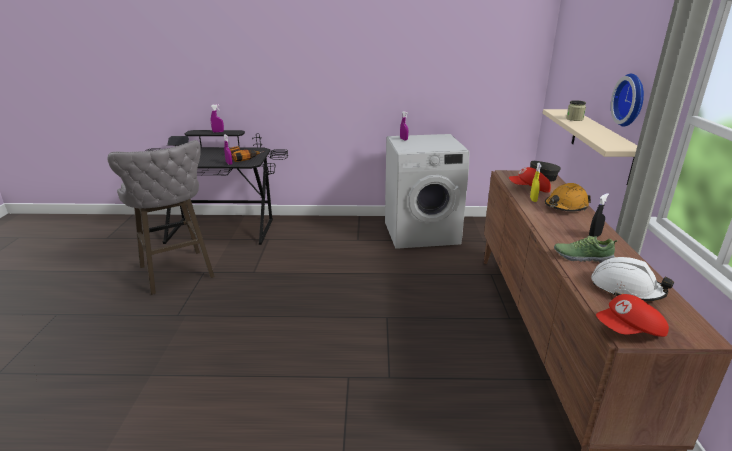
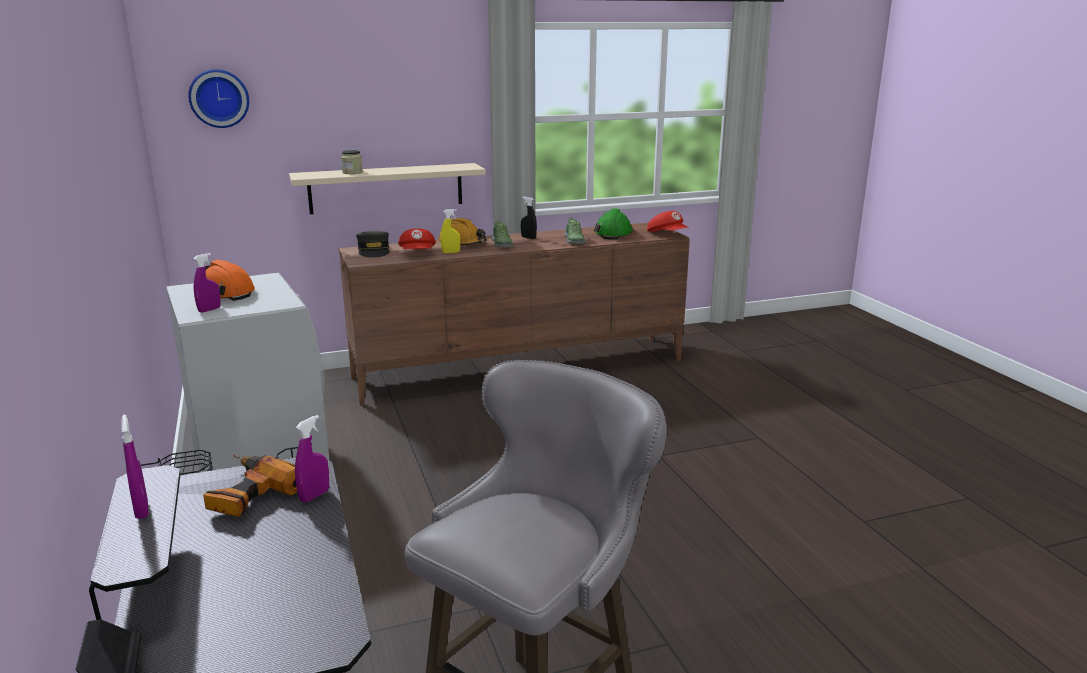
camera: 110 degrees left, 5 degrees down
(430, 141) = (225, 293): none -> orange hard hat
(564, 221) = (501, 244): none -> shoe
(626, 289) = (613, 234): white hard hat -> green hard hat
(631, 100) = (425, 127): wall clock -> wall clock (219, 98)

